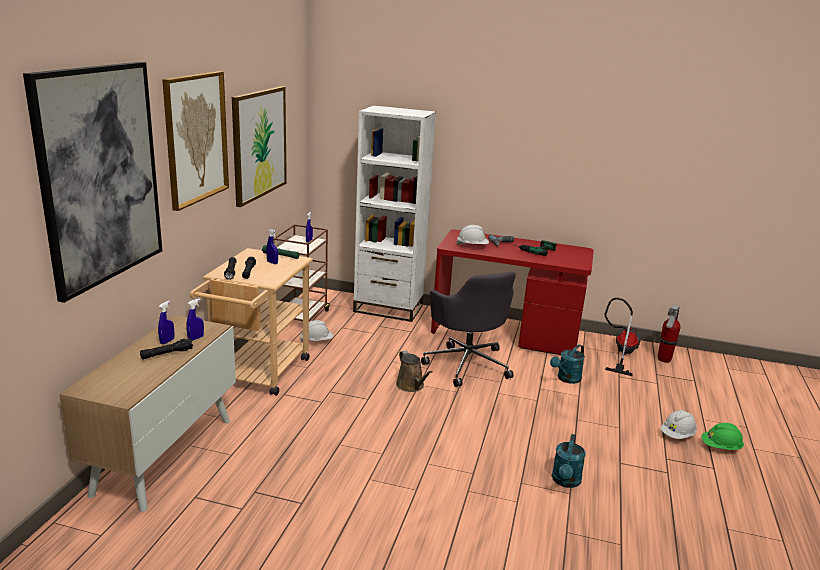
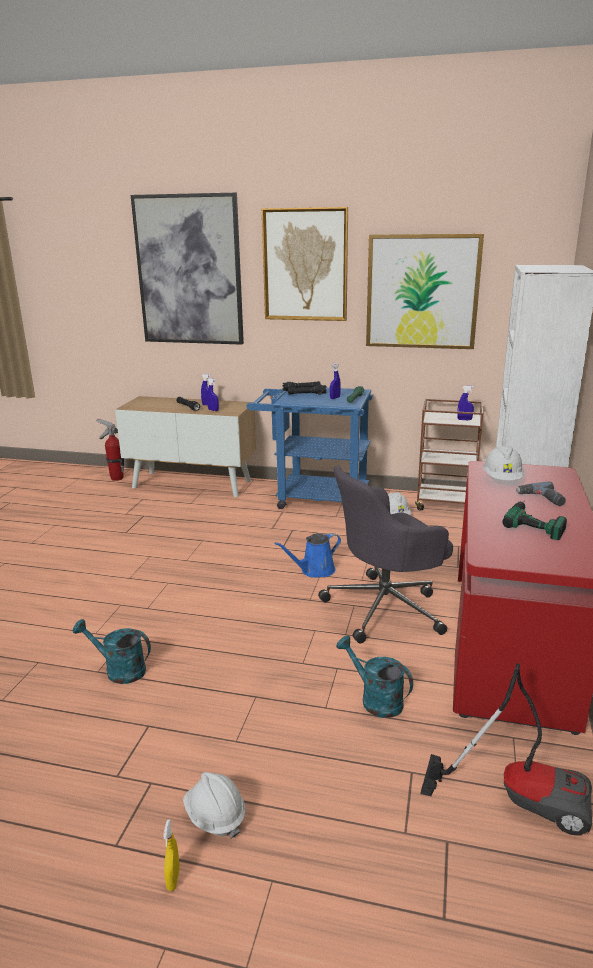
camera: 90 degrees right, 0 degrees up
(257, 375) = (313, 498): beige cart -> blue cart
(411, 386) = (315, 571): brown watering can -> blue watering can
(664, 360) = (530, 876): fire extinguisher -> fire extinguisher (116, 478)
(720, 447) = (173, 879): green hard hat -> yellow spray bottle

